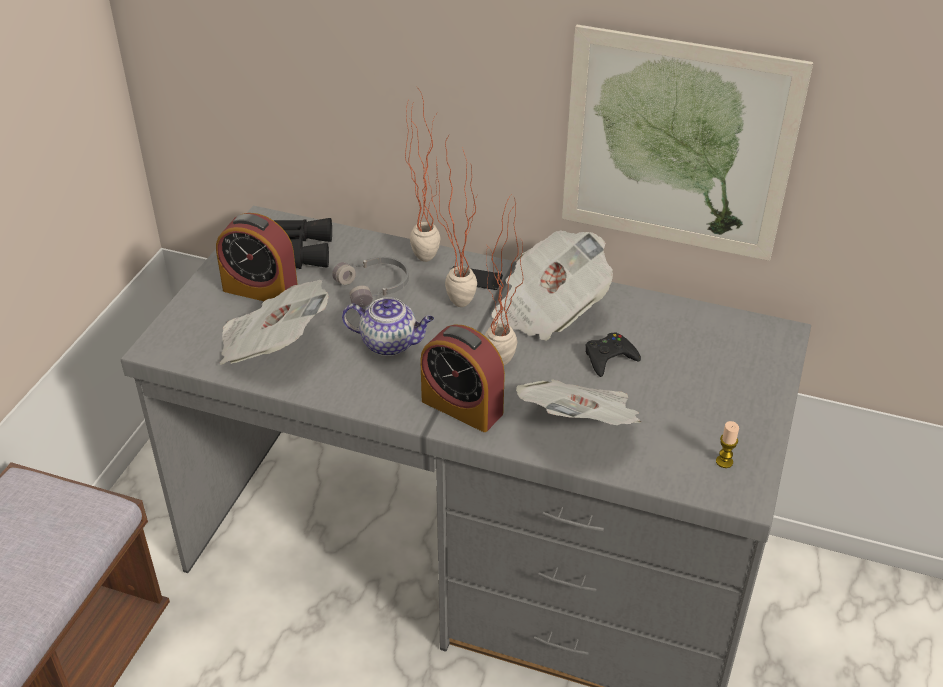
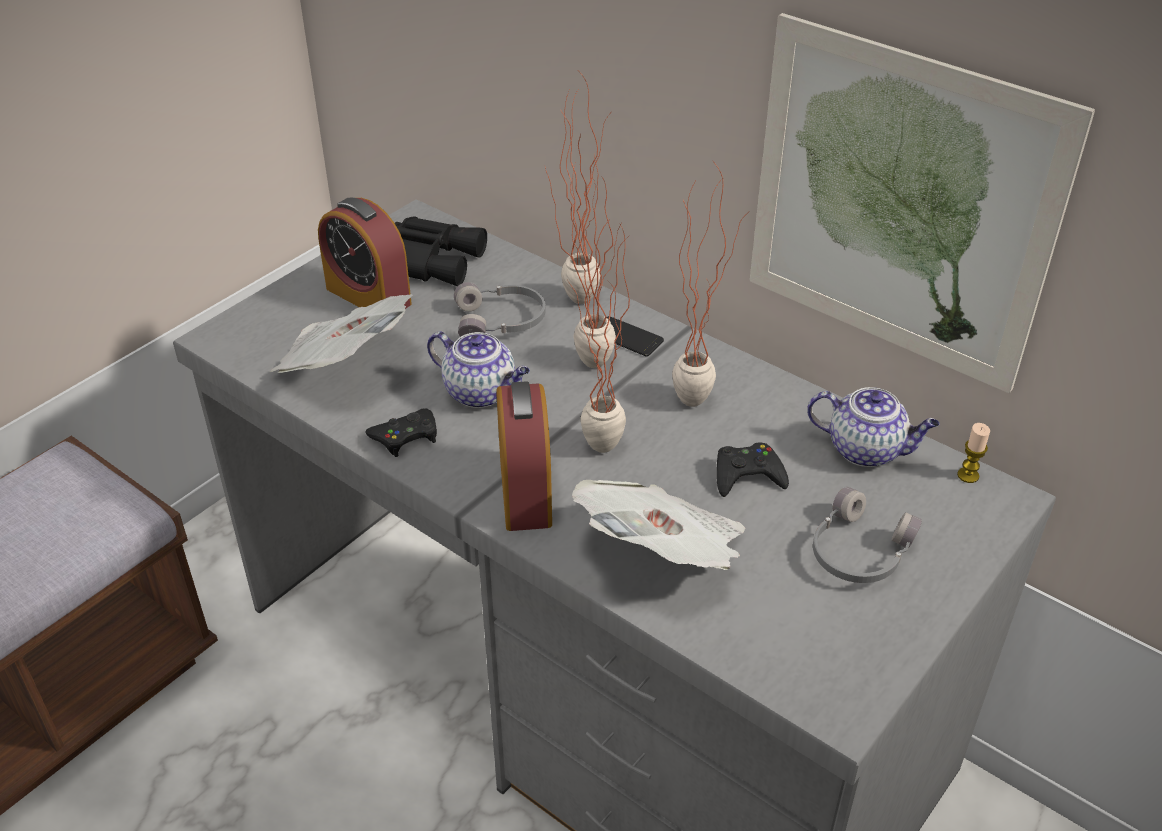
camera: 20 degrees right, 0 degrees up
(352, 389) = (405, 436): none -> black game controller
(462, 407) = (525, 491): alarm clock -> alarm clock turned 150 degrees counterclockwise
(548, 309) = (700, 394): newspaper -> potted plant
(679, 321) = (867, 450): none -> teapot
(706, 391) = (858, 551): none -> grey headphones
(724, 462) = (835, 654): candle -> candle (968, 475)

